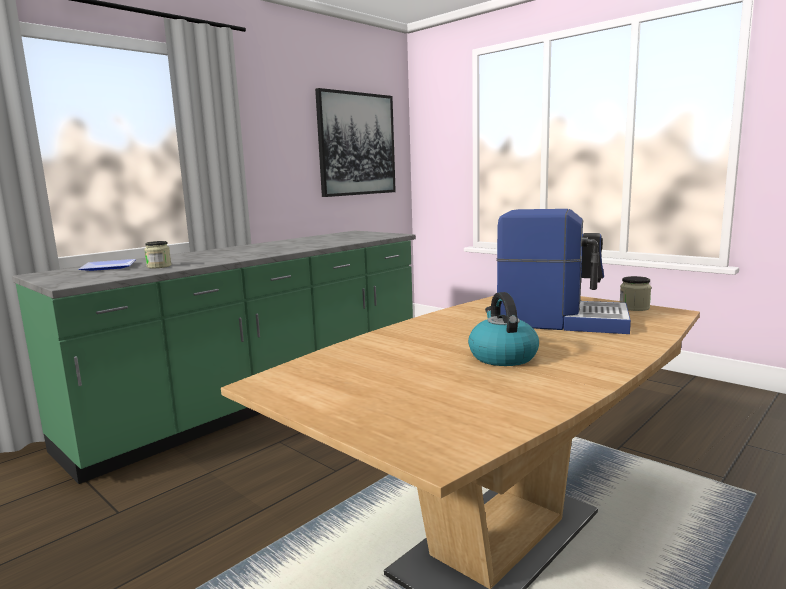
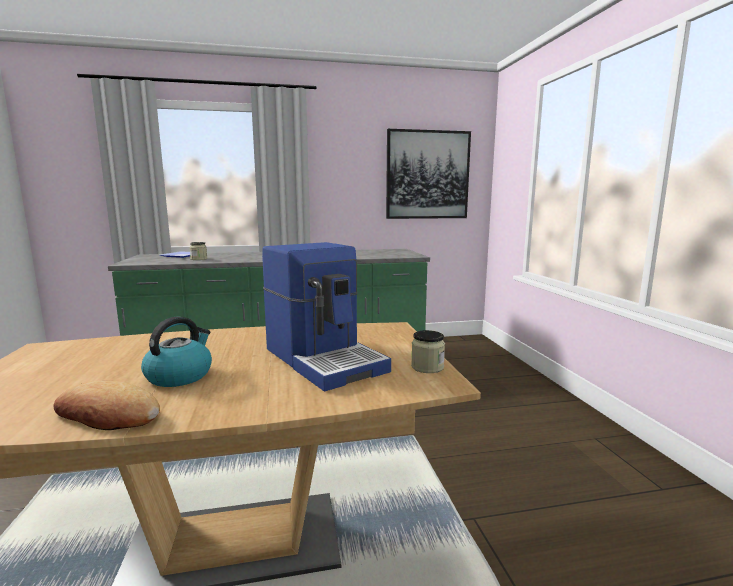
camera: 35 degrees right, 0 degrees up
(555, 388) = (108, 415): none -> bread

